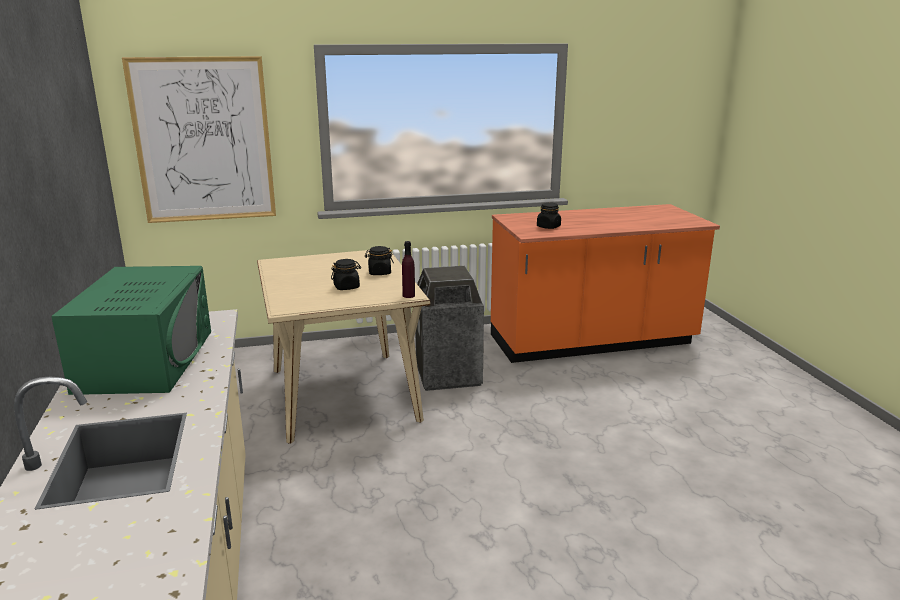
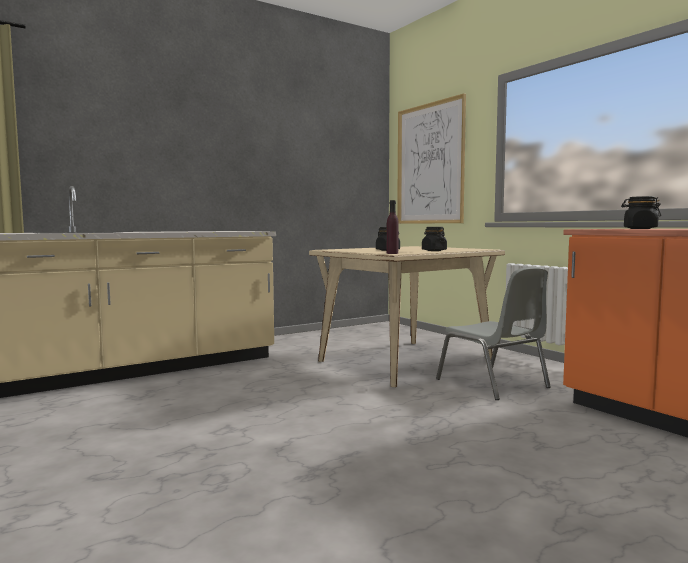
camera: 70 degrees right, 15 degrees down
(146, 360) = (189, 231): green microwave -> none
(448, 375) = (493, 384): trash can -> grey chair

